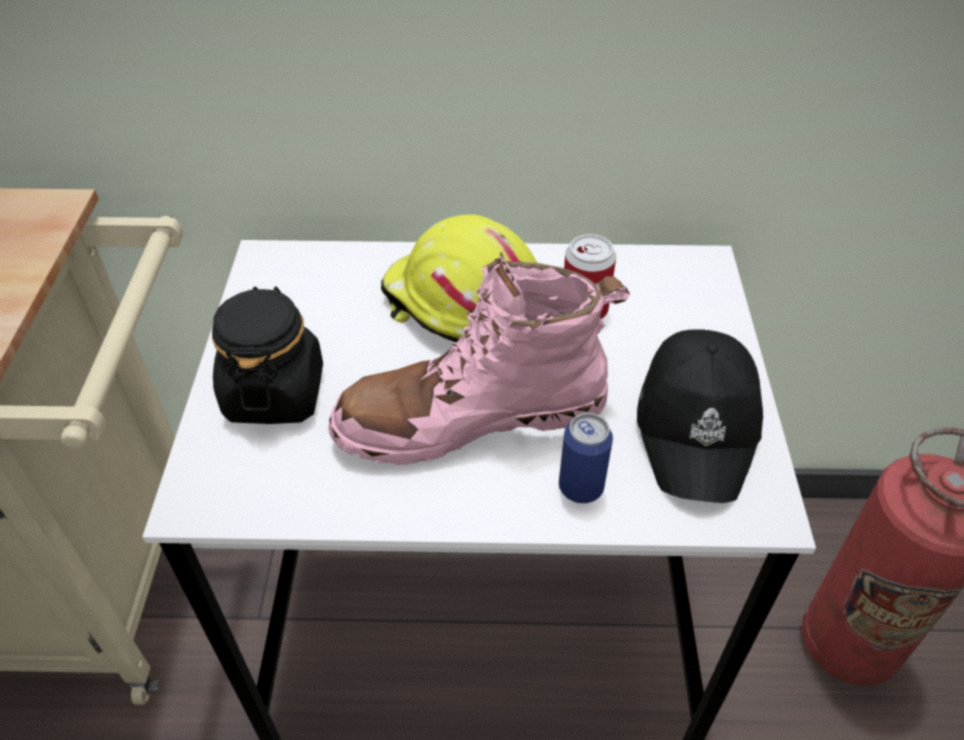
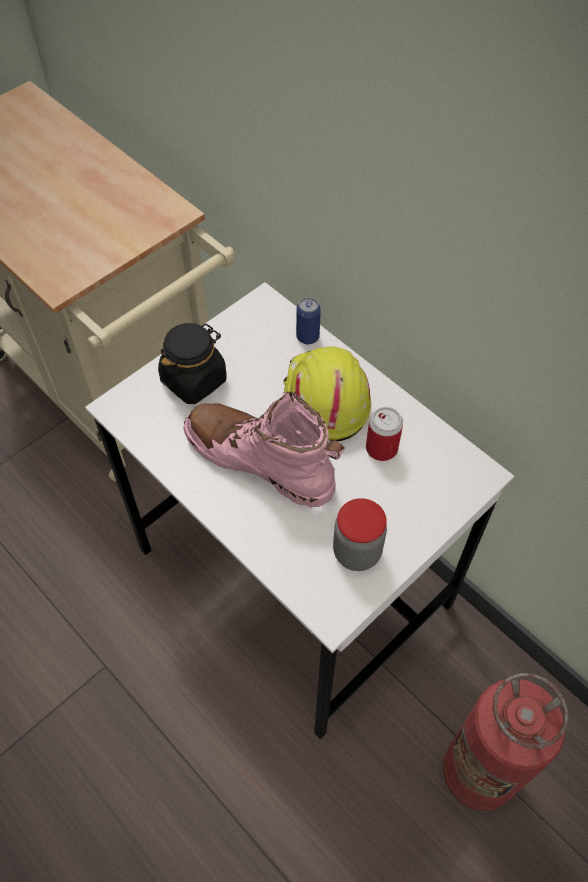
camera: 45 degrees right, 10 degrees up
(580, 487) = (266, 533): can -> can (307, 337)
(698, 424) = (357, 552): black cap -> jar

